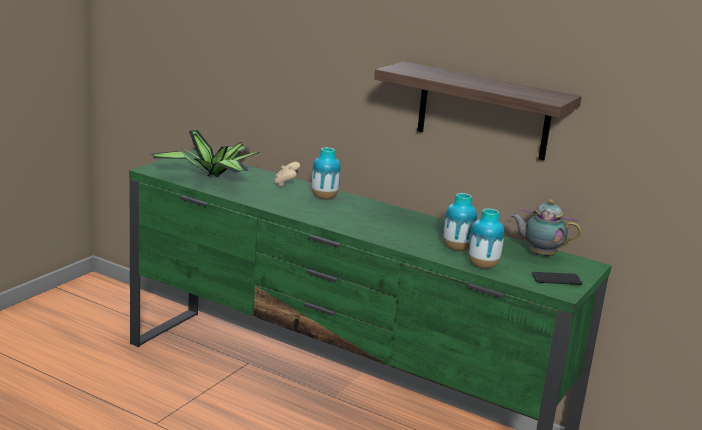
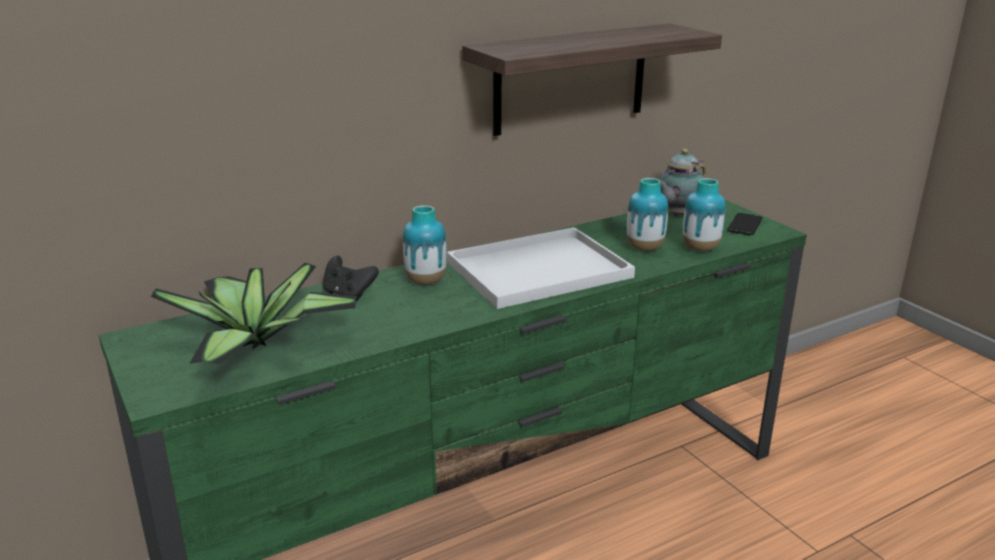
camera: 60 degrees left, 5 degrees up
(286, 184) = (348, 294): beige game controller -> black game controller
(380, 223) = (540, 268): none -> white tray

